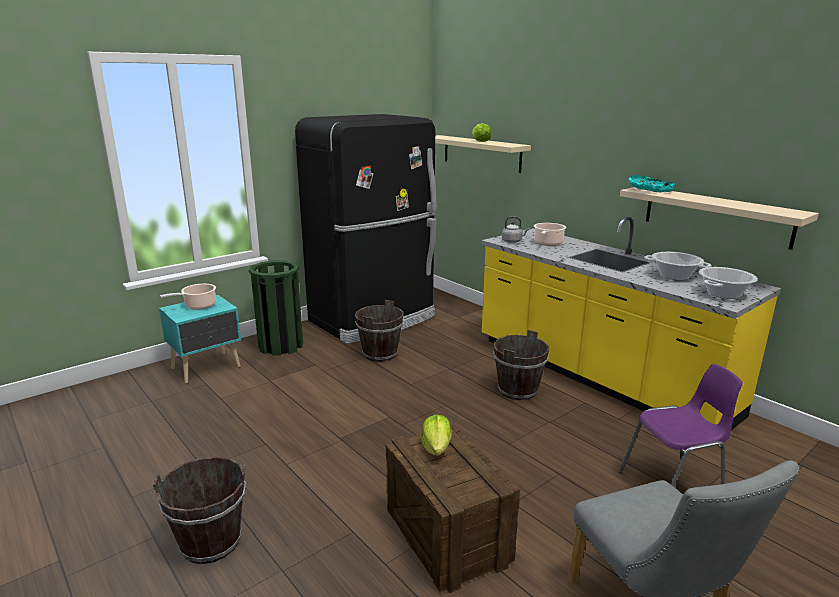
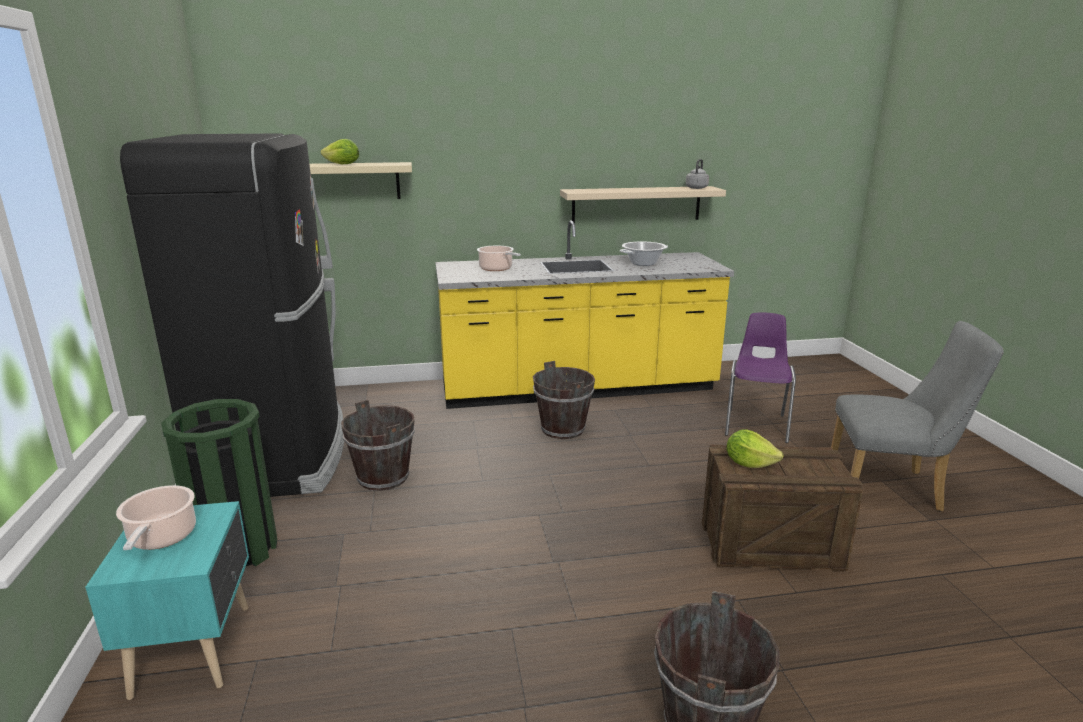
camera: 60 degrees left, 0 degrees up
(513, 241) = (467, 276): grey kettle -> grey kettle (697, 188)
(649, 191) = (586, 191): turquoise bowl -> none
(724, 294) = (696, 264): cooking pot -> none

